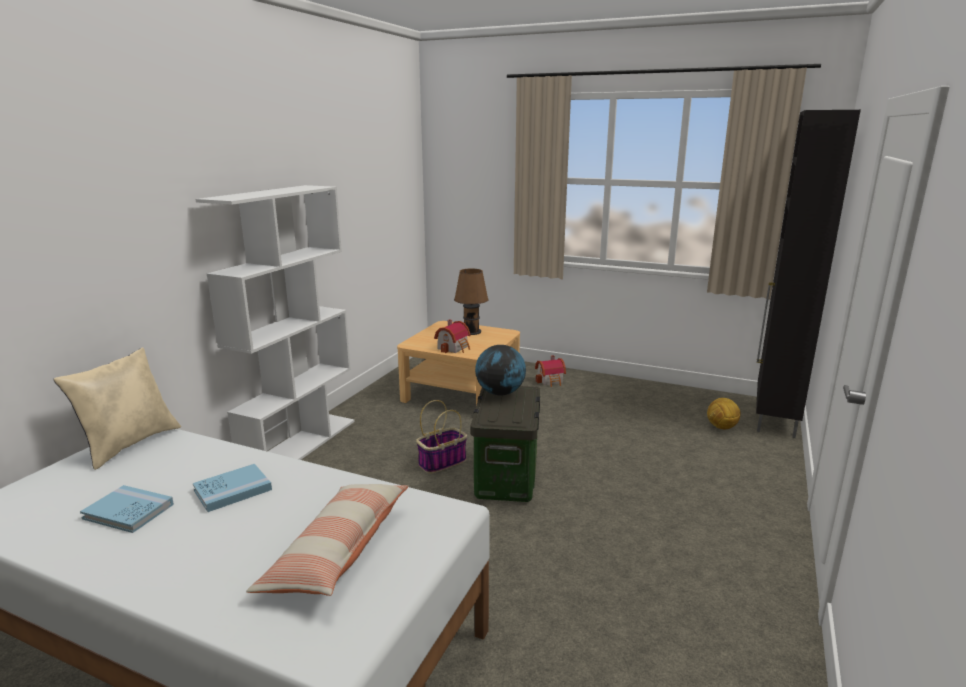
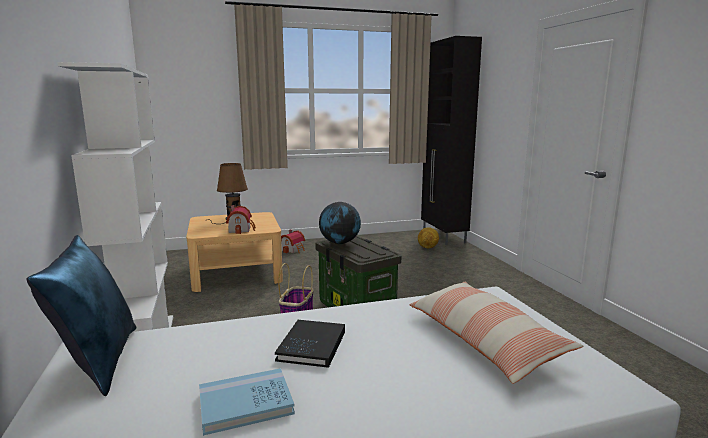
camera: 40 degrees left, 5 degrees down
(130, 444) = (98, 361): beige pillow -> blue pillow
(233, 490) = (312, 346): blue book -> black book

